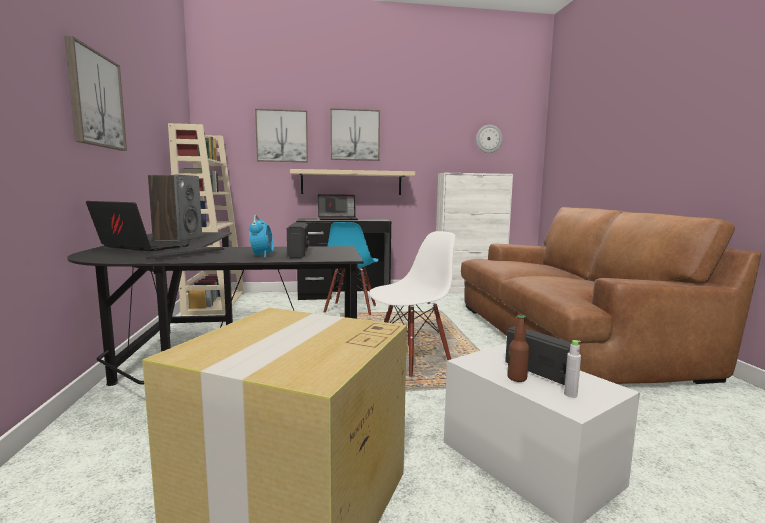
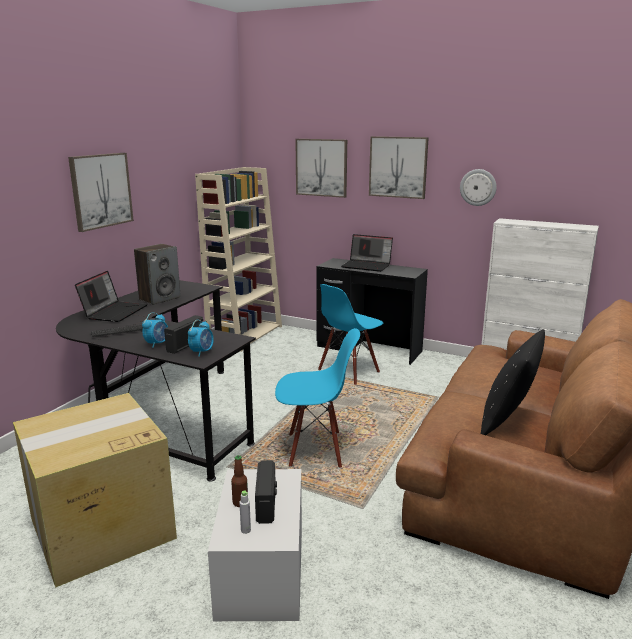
camera: 35 degrees right, 10 degrees up
(139, 247) = (114, 312): laptop -> laptop turned 45 degrees clockwise
(329, 255) = (202, 352): none -> alarm clock
(351, 183) = (392, 223): beige shelf -> none
(411, 360) = (315, 449): white chair -> blue chair
(488, 139) = (579, 174): wall clock -> wall clock (478, 187)
(583, 281) = (508, 420): none -> black pillow

